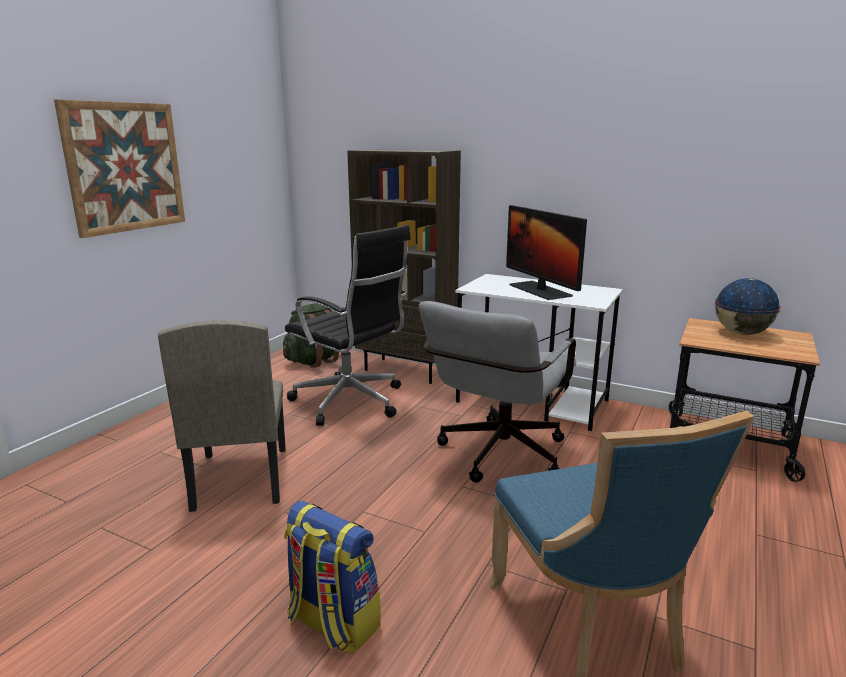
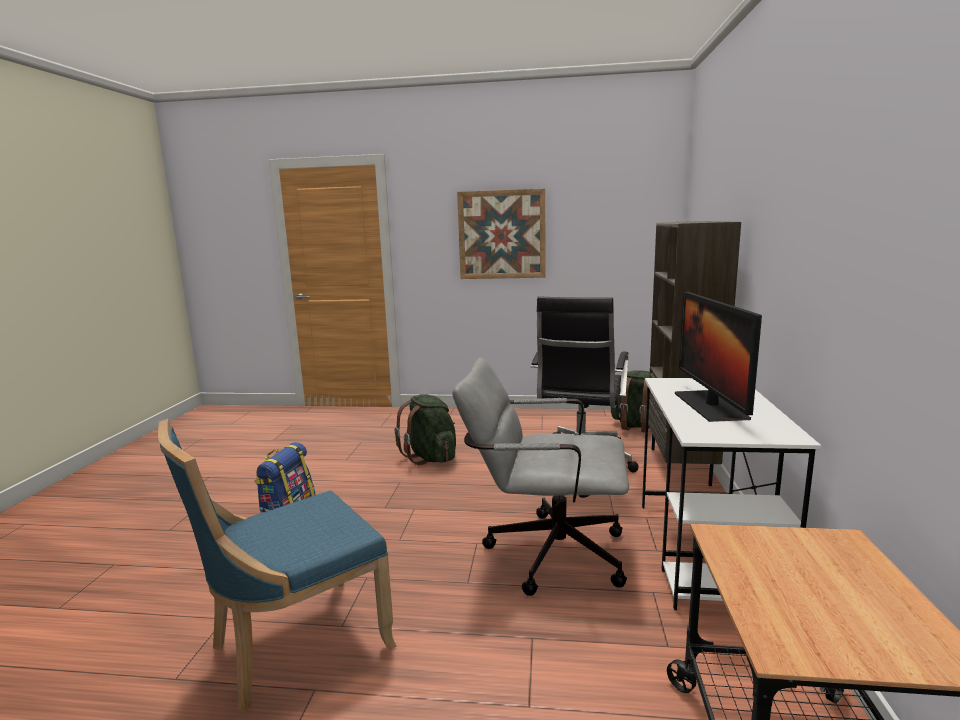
camera: 70 degrees right, 5 degrees down
(239, 478) = (431, 457): beige chair -> green backpack
(539, 290) = (709, 405): monitor -> monitor turned 45 degrees counterclockwise
(742, 333) = (840, 582): globe -> none

